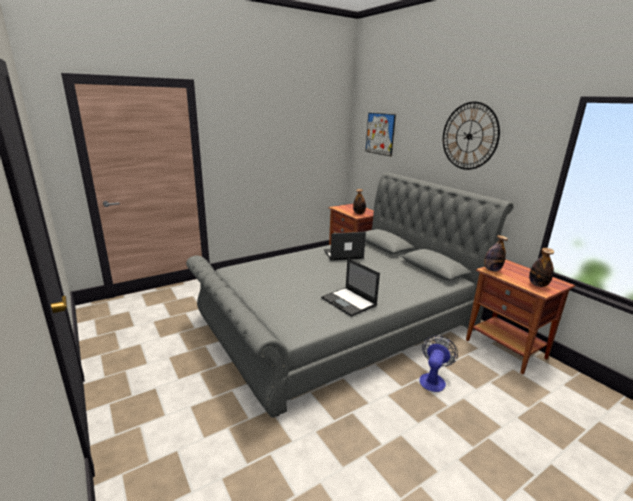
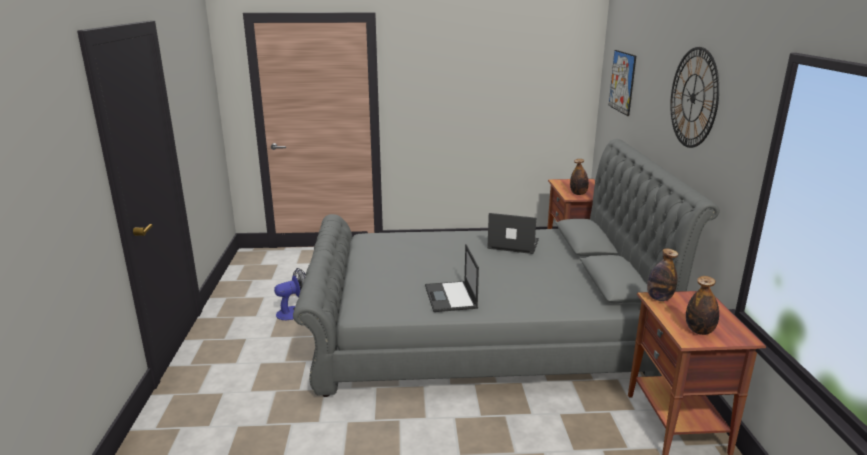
camera: 30 degrees right, 0 degrees up
(433, 379) = (528, 421): fan -> fan (294, 312)

